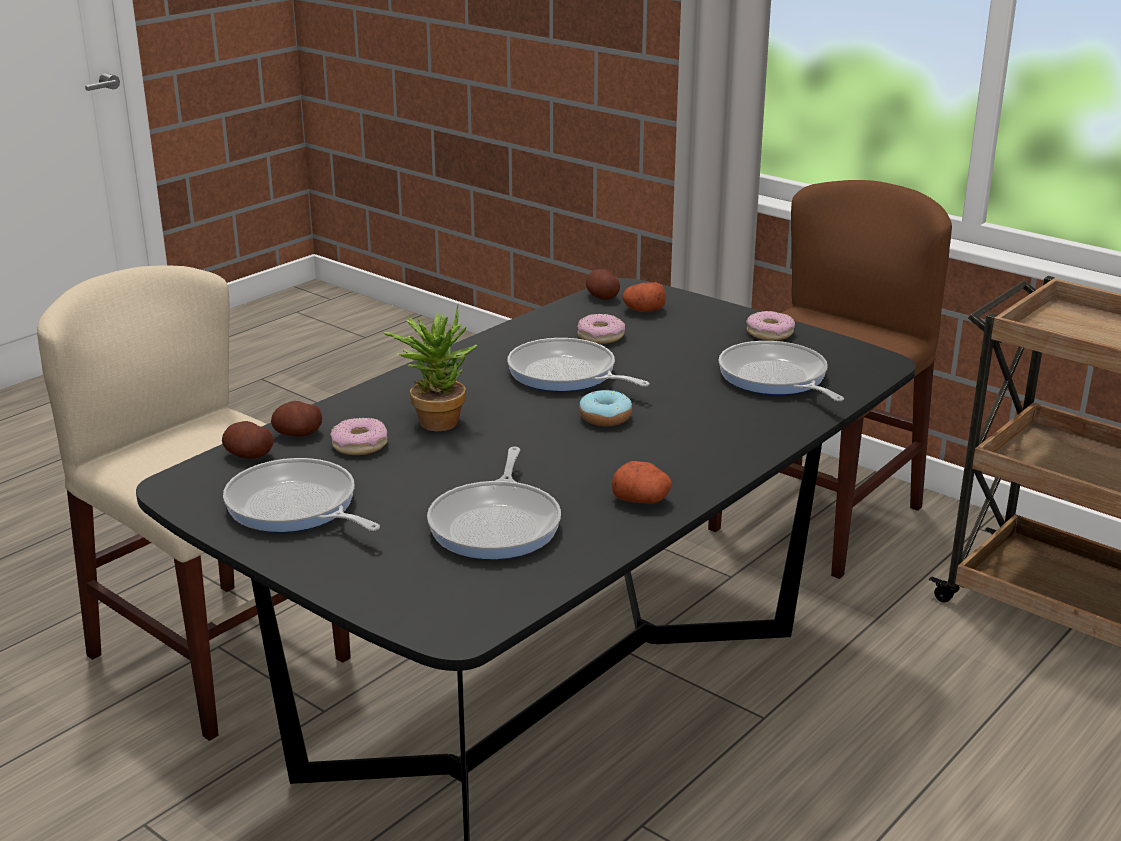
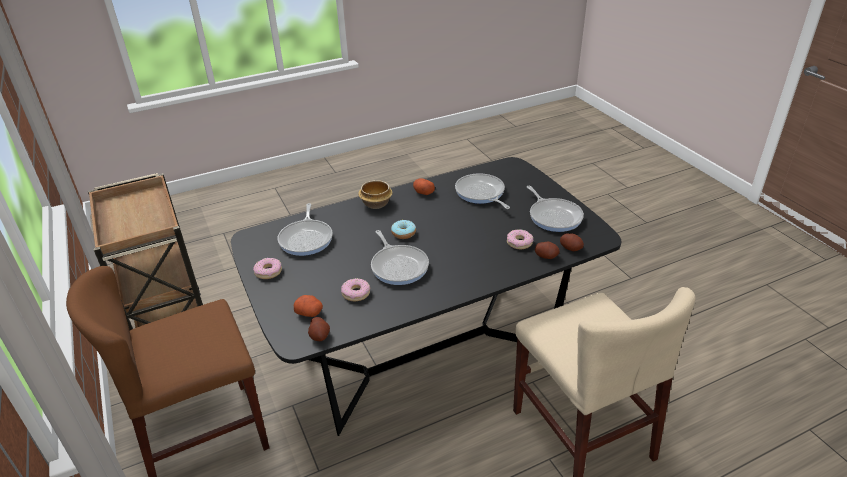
camera: 155 degrees left, 10 degrees up
(435, 419) = (479, 250): potted plant -> none
(497, 524) = (481, 193): frying pan -> frying pan turned 60 degrees counterclockwise
(722, 455) = (375, 204): none -> bowl

